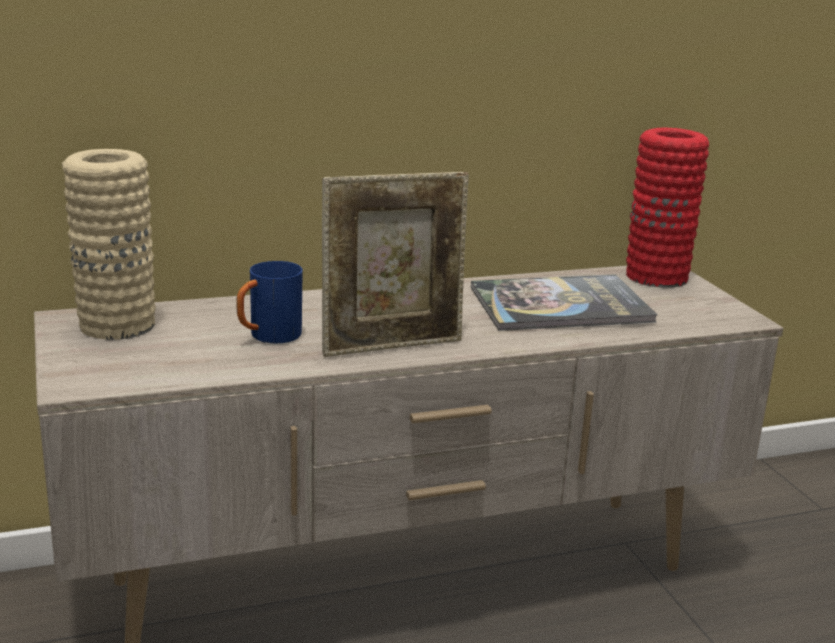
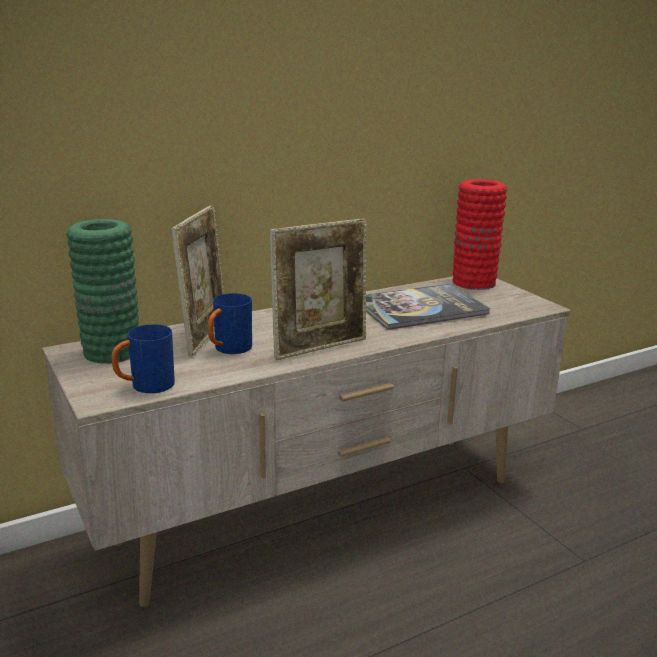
camera: 10 degrees left, 0 degrees up
(117, 325) = (111, 352): beige vase -> green vase
(138, 374) = (145, 387): none -> blue mug
(246, 315) = (204, 335): none -> picture frame

